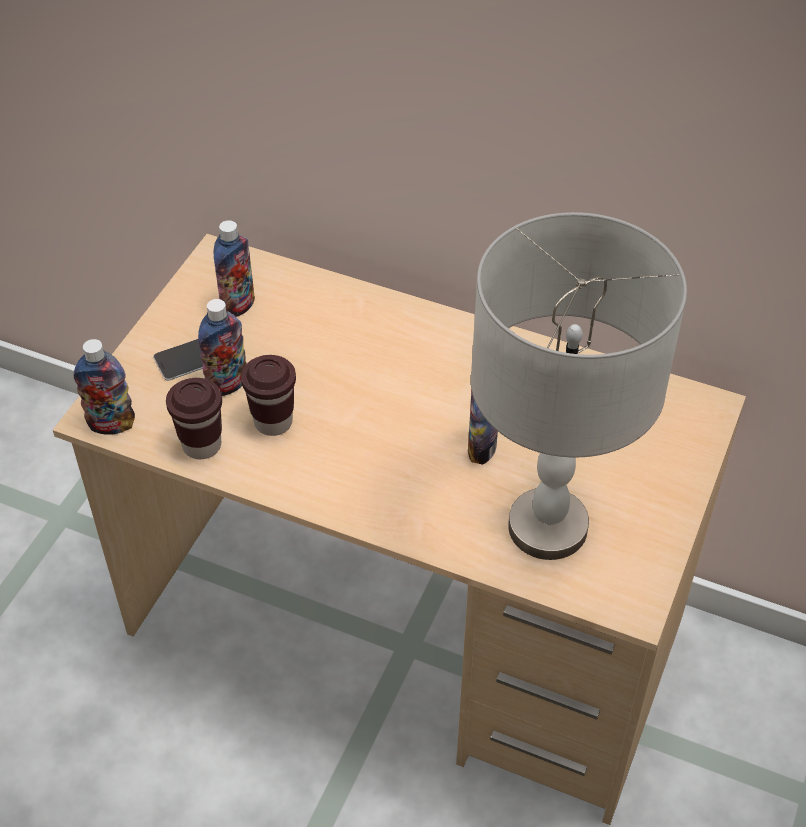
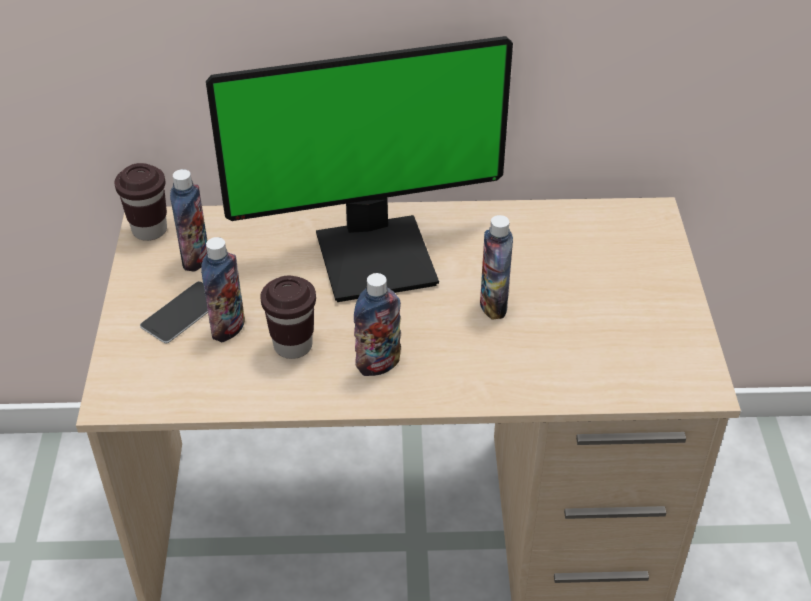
camera: 25 degrees left, 5 degrees down
(111, 424) = (135, 400): bottle -> bottle (378, 364)
(202, 445) = (237, 388): brown cup -> brown cup (149, 230)
(403, 358) = (376, 255): none -> monitor
(547, 528) = (591, 350): grey table lamp -> none

